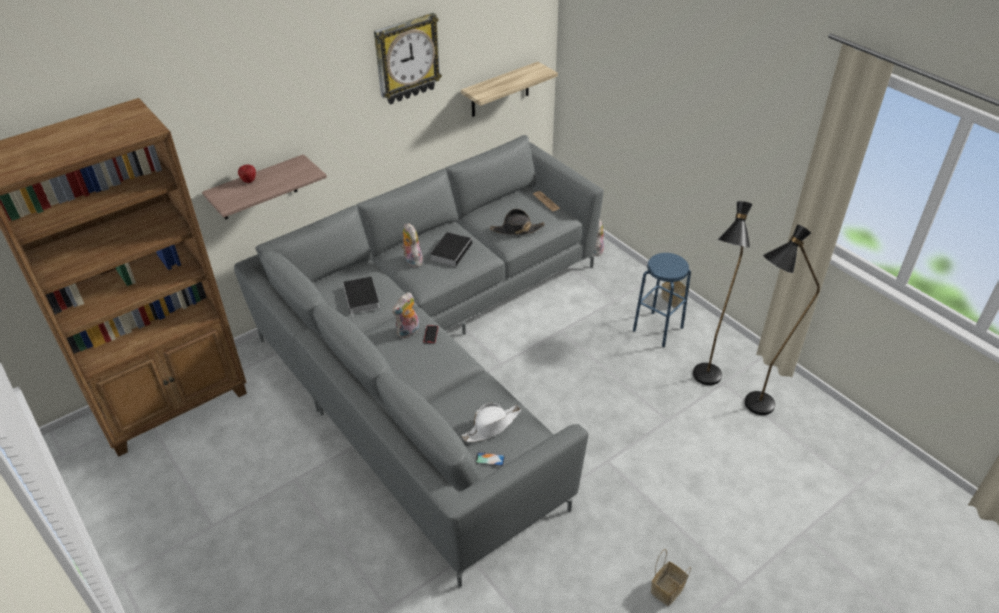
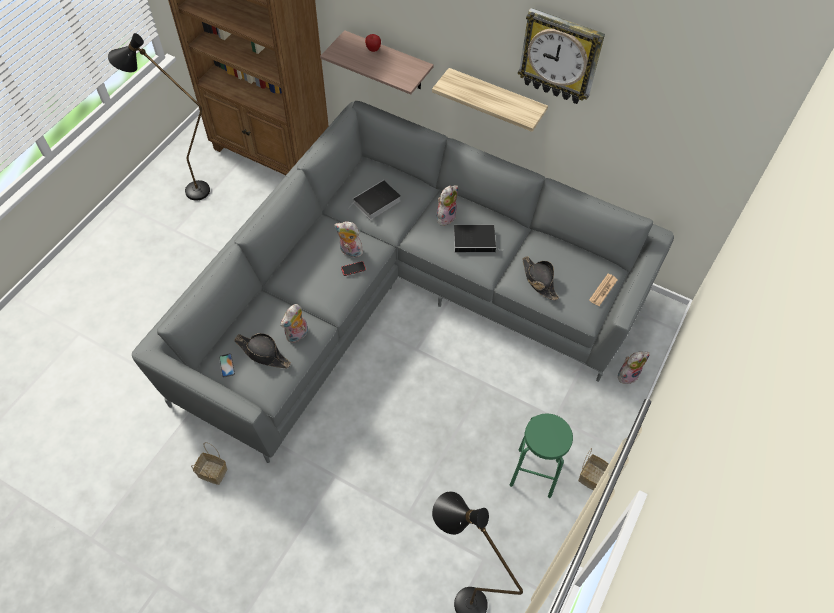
camera: 65 degrees right, 15 degrees up
(484, 395) = (297, 335): none -> plush toy
(491, 426) = (263, 353): white hat -> black hat
(500, 90) = (662, 162): shelf -> shelf (495, 100)
(658, 329) = (534, 473): blue stool -> green stool
(667, 591) = (209, 566): basket -> basket (211, 472)
(705, 382) = (476, 540): black floor lamp -> black floor lamp (188, 191)

